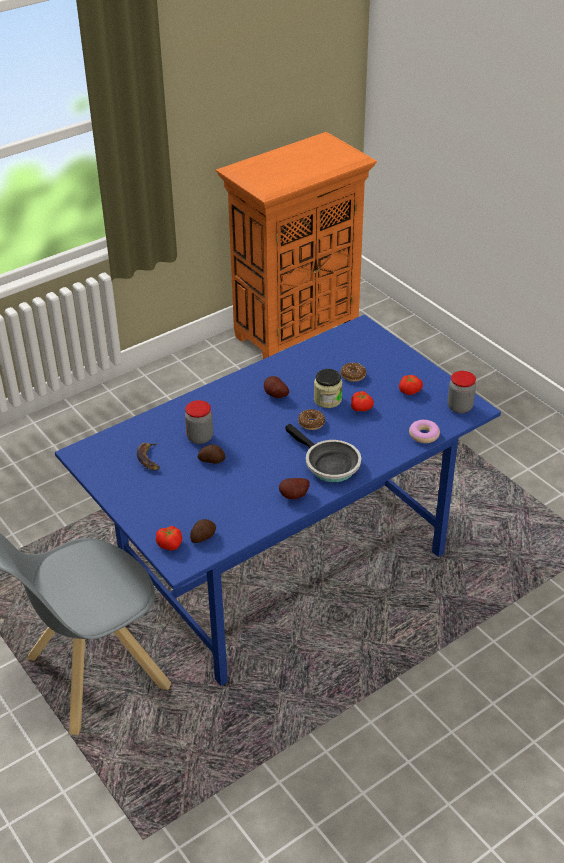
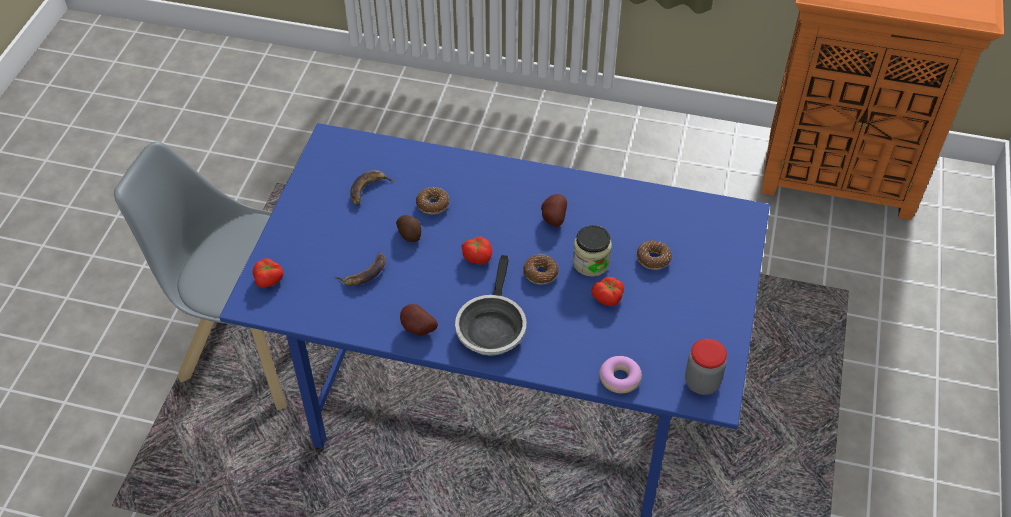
camera: 50 degrees right, 10 degrees up
(200, 437) = (433, 204): jar -> donut
(202, 536) = (299, 296): potato -> none
(220, 496) = (364, 273): none -> banana
(409, 390) = (681, 320): tomato -> tomato (478, 256)

